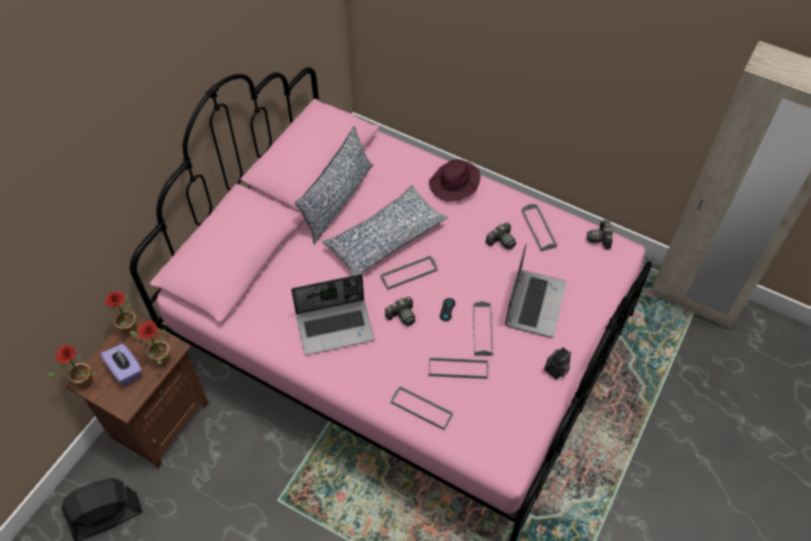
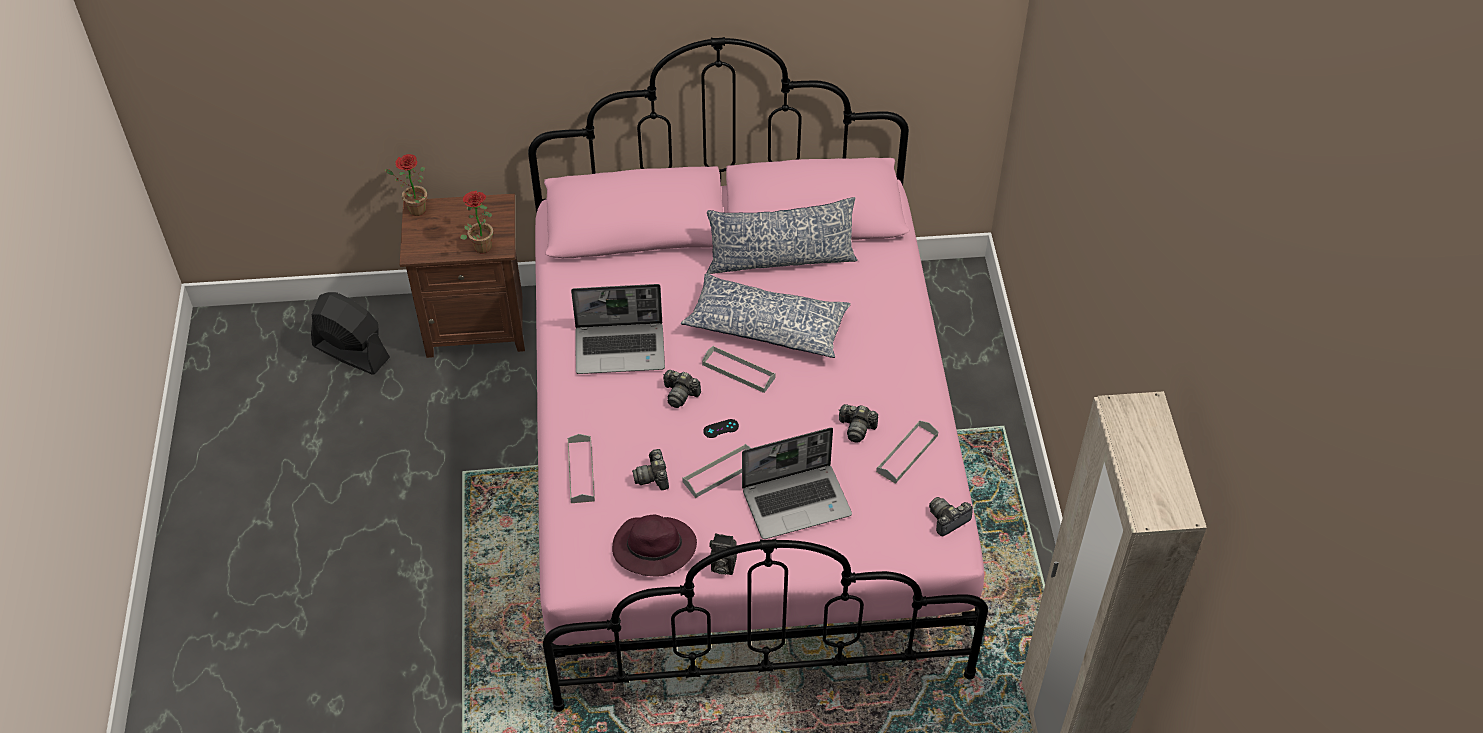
camera: 55 degrees right, 5 degrees down
(126, 370) = (451, 229): purple tissue box -> none
(132, 330) = (496, 207): potted plant -> none
(335, 326) = (621, 349): laptop -> laptop turned 45 degrees counterclockwise
(454, 184) = (899, 345): purple hat -> purple hat (653, 549)
(458, 369) = (653, 477): grey tray -> camera

